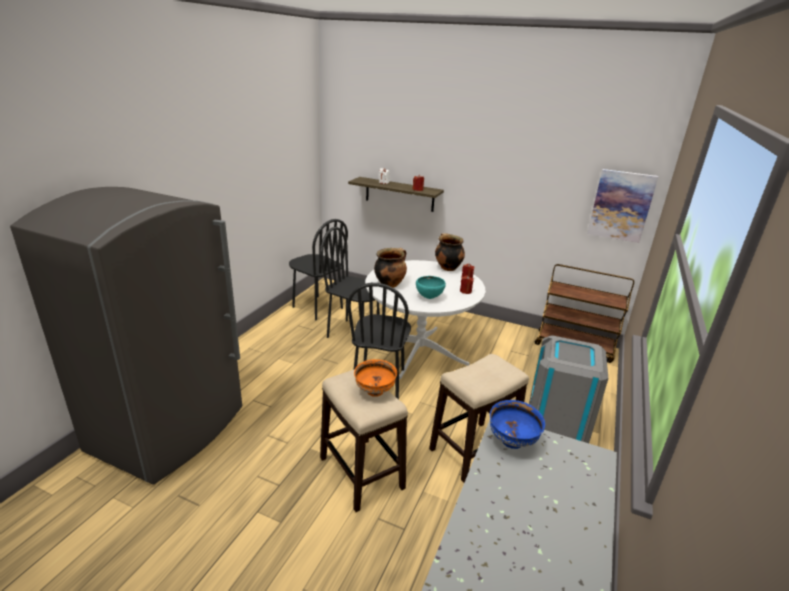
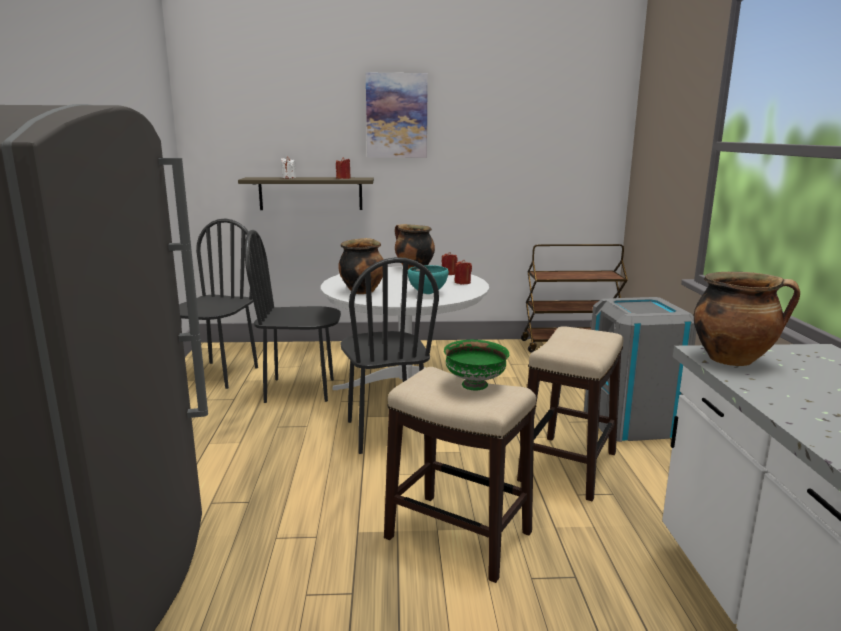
camera: 25 degrees left, 10 degrees down
(317, 308) = (219, 375): black chair -> black chair turned 90 degrees counterclockwise
(375, 392) = (475, 385): orange bowl -> green bowl
(512, 442) = (733, 360): blue bowl -> cooking pot
(621, 205) = (589, 164): picture -> picture (396, 116)

